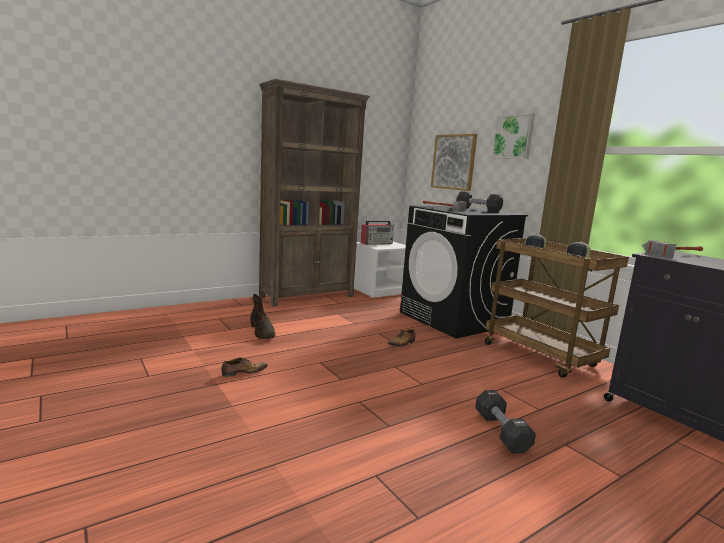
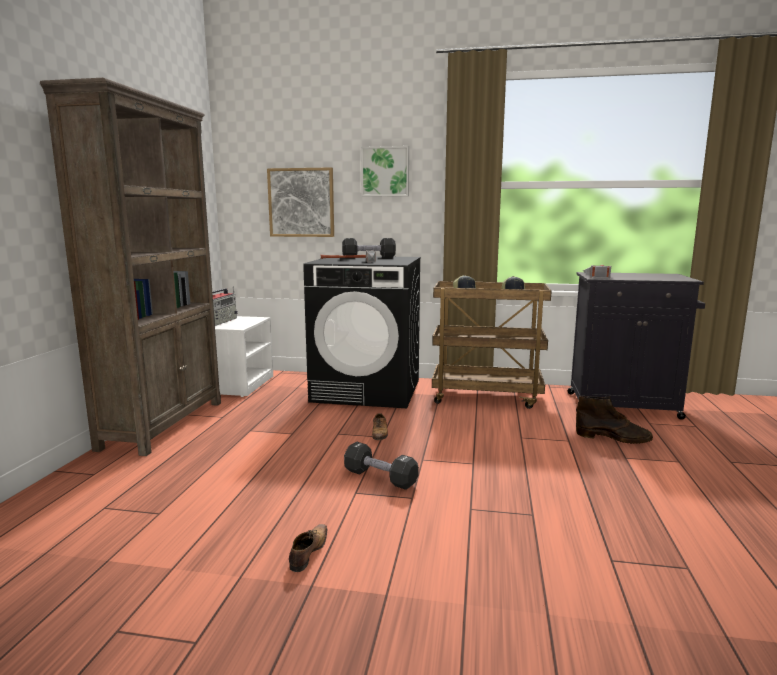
camera: 45 degrees left, 0 degrees up
(262, 332) = (213, 494): brown boot -> brown boot (613, 438)
(501, 432) = (588, 471): black dumbbell -> black dumbbell (380, 478)

